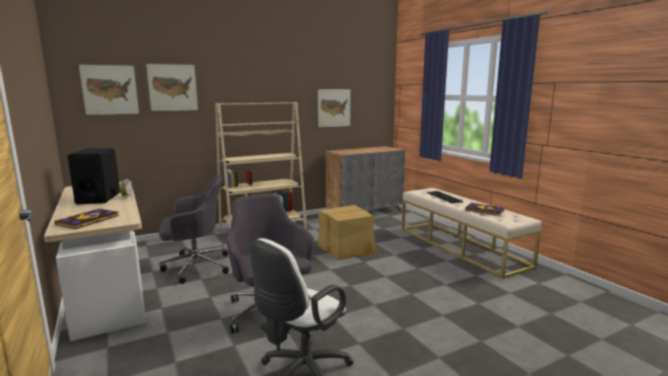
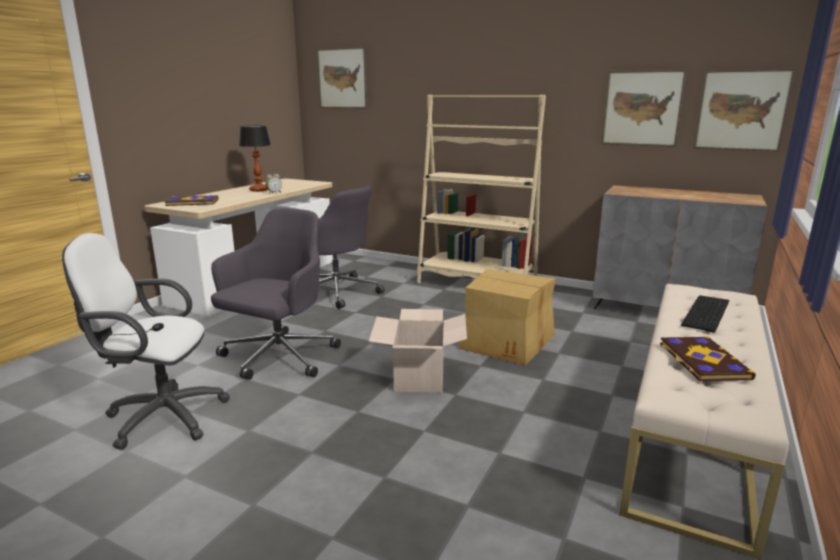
camera: 55 degrees right, 5 degrees up
(98, 198) = (259, 190): black speaker -> table lamp
(172, 87) = (400, 74): picture -> picture (741, 110)
(356, 278) = (420, 377): none -> cardboard box

